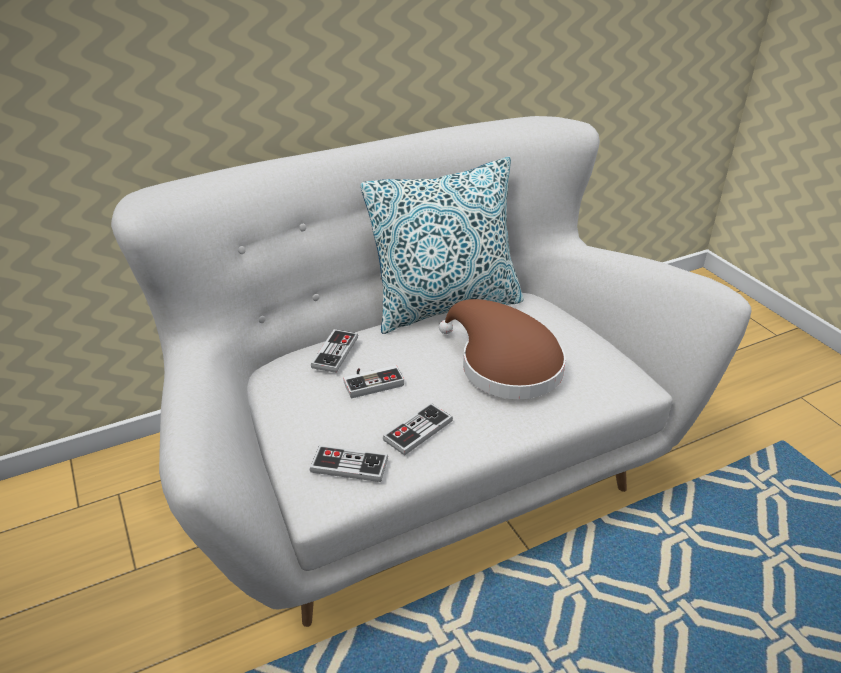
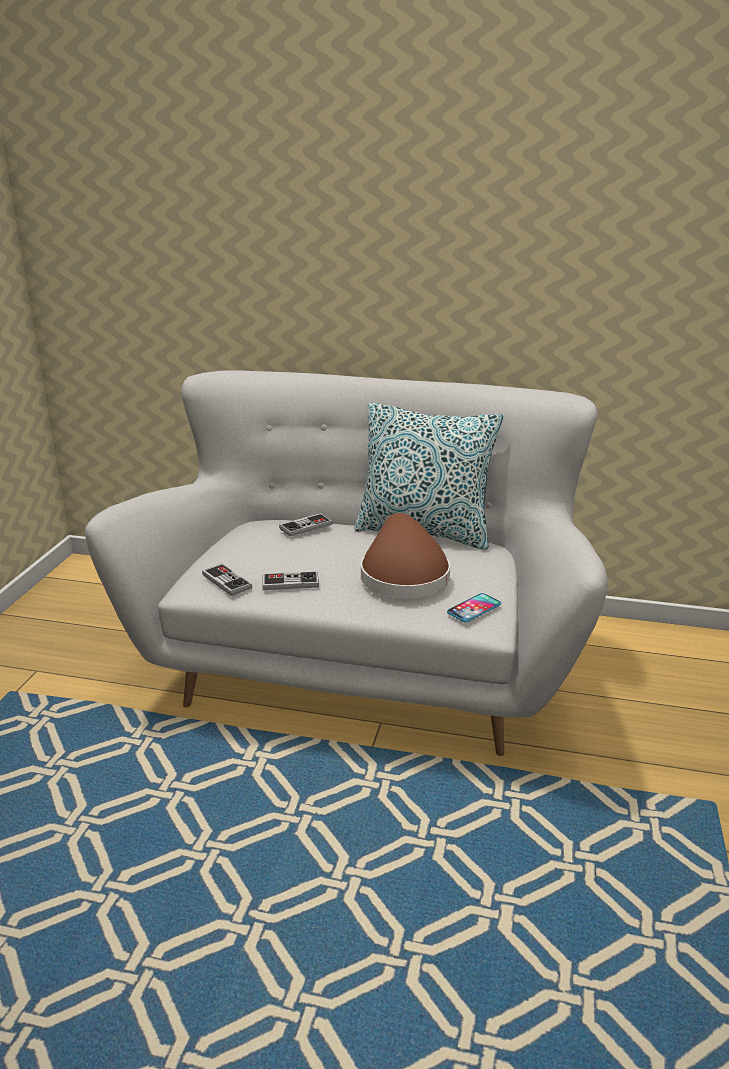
camera: 40 degrees right, 10 degrees down
(372, 381) = (304, 549): game controller -> none
(605, 371) = (474, 608): none -> phone

